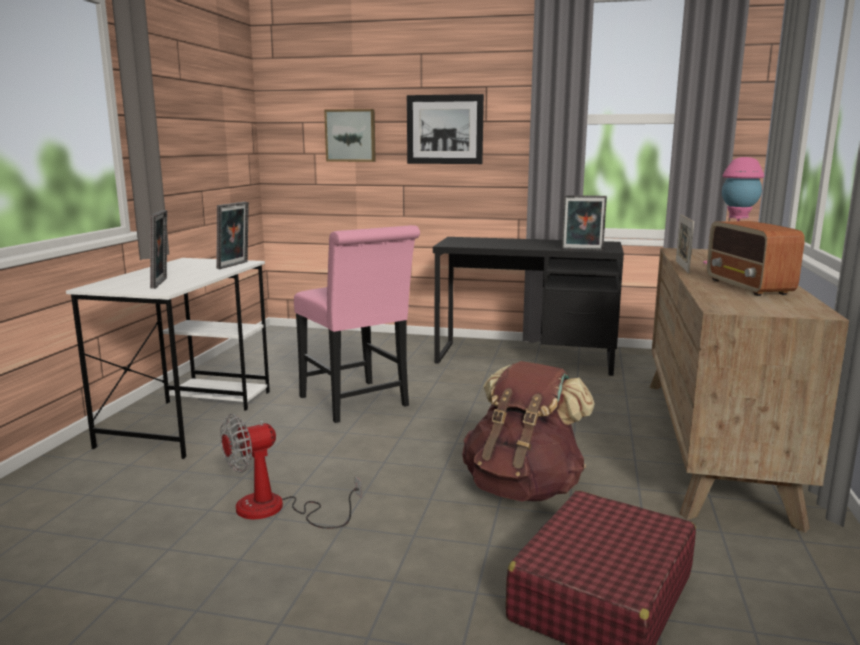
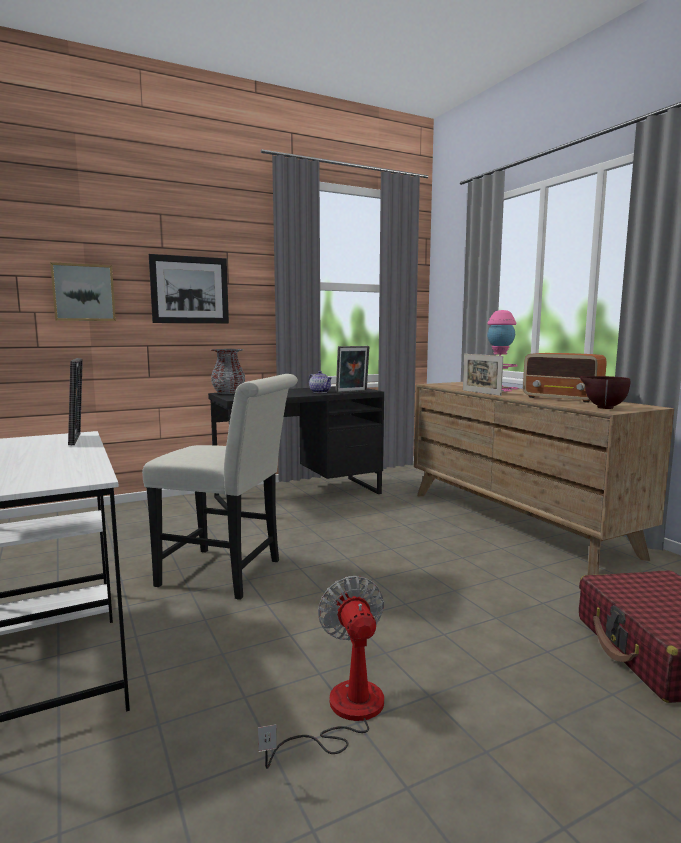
camera: 40 degrees left, 5 degrees down
(162, 283) = (51, 470): picture frame -> none
(275, 510) = (343, 713): fan -> fan turned 150 degrees clockwise
(357, 404) = (228, 574): pink chair -> white chair
(461, 238) = (228, 393): none -> grey vase
(523, 488) = (483, 595): brown backpack -> none
(549, 246) = (320, 392): none -> teapot
(736, 304) = (602, 407): none -> brown bowl

